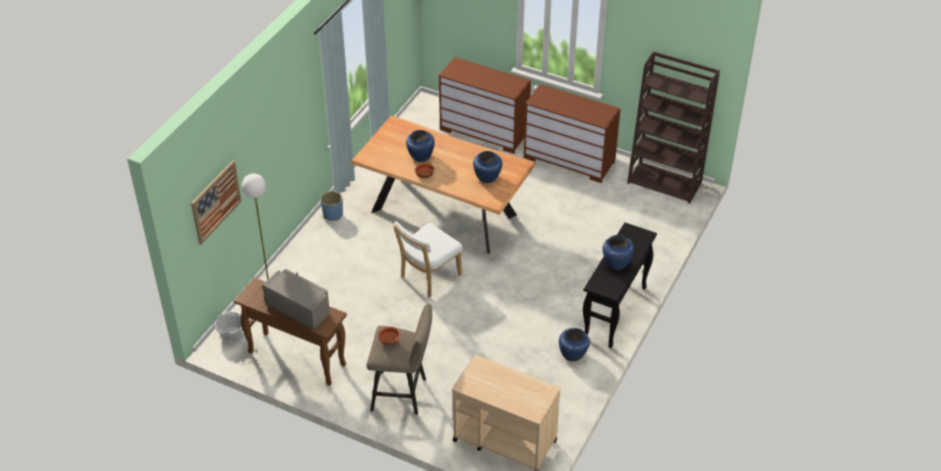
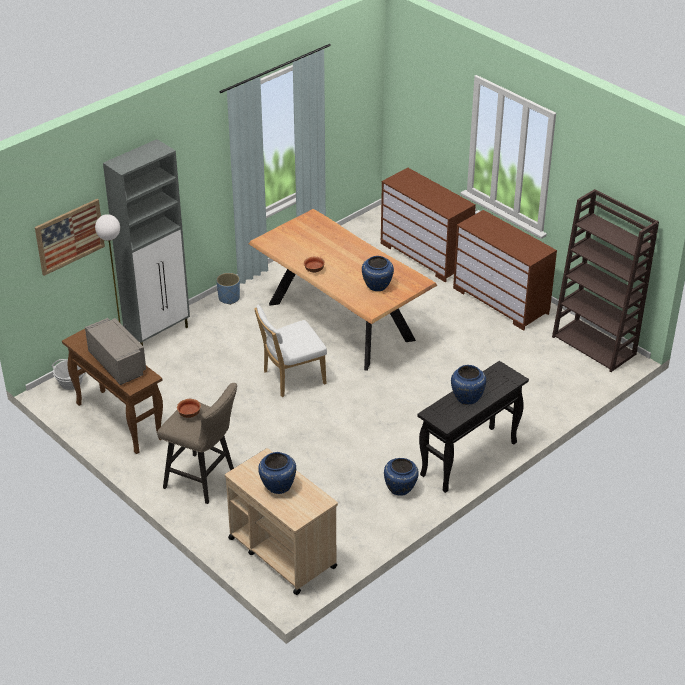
camera: 20 degrees right, 5 degrees down
(287, 265) = (158, 333): none -> grey cabinet
(420, 156) = (320, 252): blue vase -> blue vase (277, 486)

